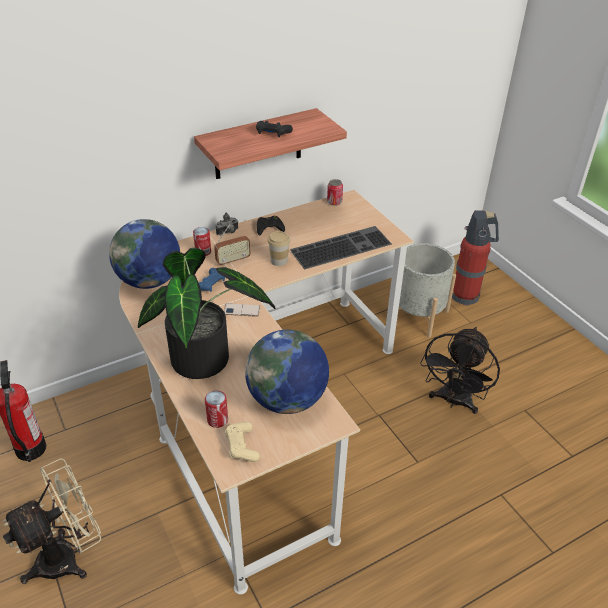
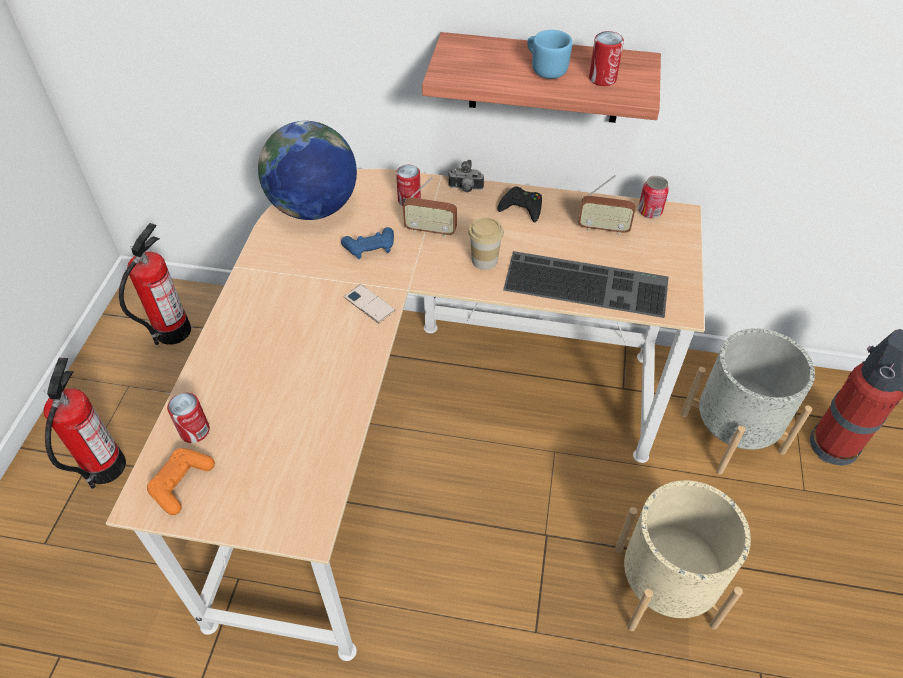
camera: 40 degrees right, 10 degrees up
(68, 556) = (104, 467): beige fan -> fire extinguisher
(207, 361) = (262, 348): potted plant -> none
(242, 446) = (181, 483): beige game controller -> orange game controller
(272, 133) = (545, 69): black game controller -> blue mug
(287, 399) = (291, 458): globe -> none
(305, 128) = (602, 79): none -> can
(321, 219) = (603, 228): none -> radio
(453, 401) = (664, 586): black fan -> beige planter

